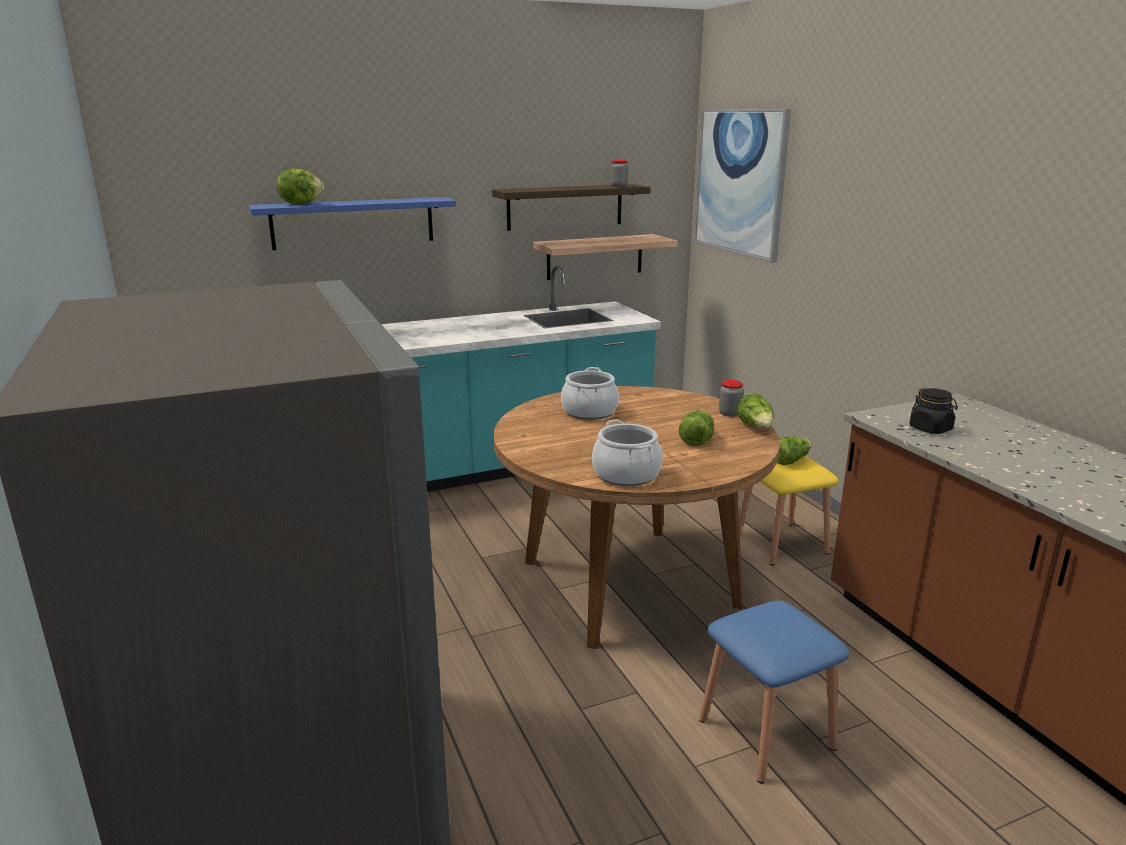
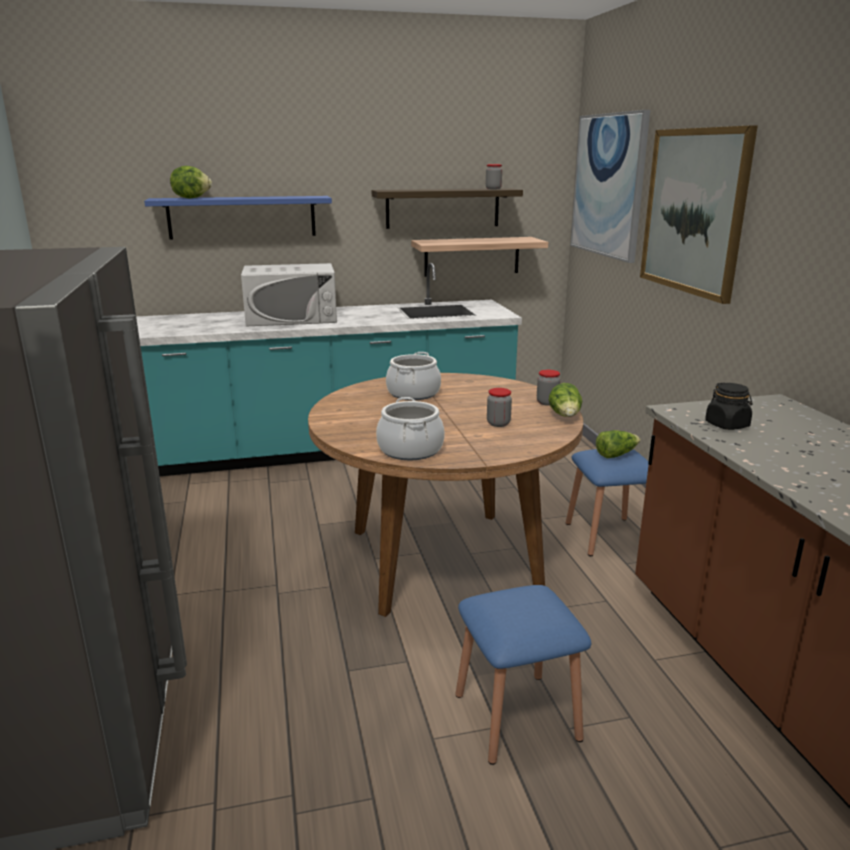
camera: 10 degrees right, 0 degrees up
(417, 332) = (291, 318): none -> white microwave
(696, 439) = (498, 423): lettuce -> jar
(781, 543) = (608, 536): yellow stool -> blue stool
(848, 213) = (694, 211): none -> picture

